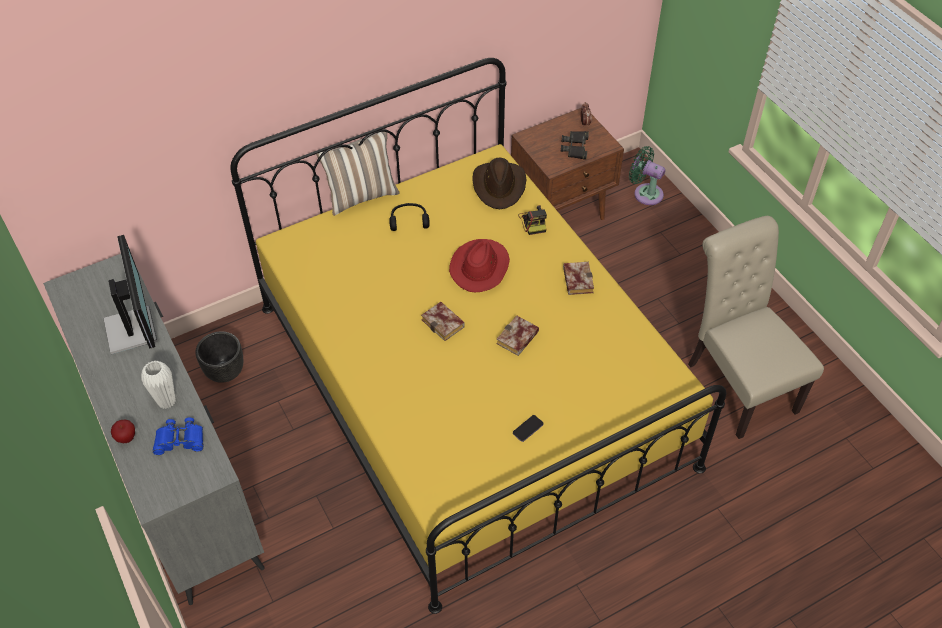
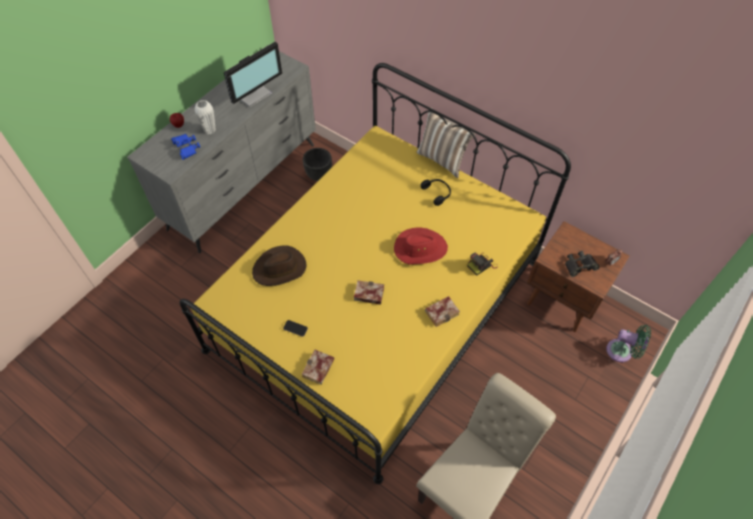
camera: 65 degrees right, 5 degrees up
(445, 324) = (359, 248): book -> book (318, 370)
(499, 186) = (503, 231): brown hat -> brown hat (280, 268)
(645, 193) = (622, 352): green fan -> green fan turned 105 degrees clockwise

